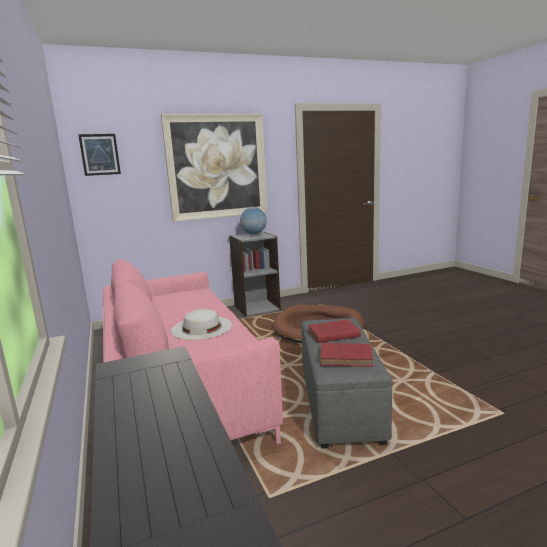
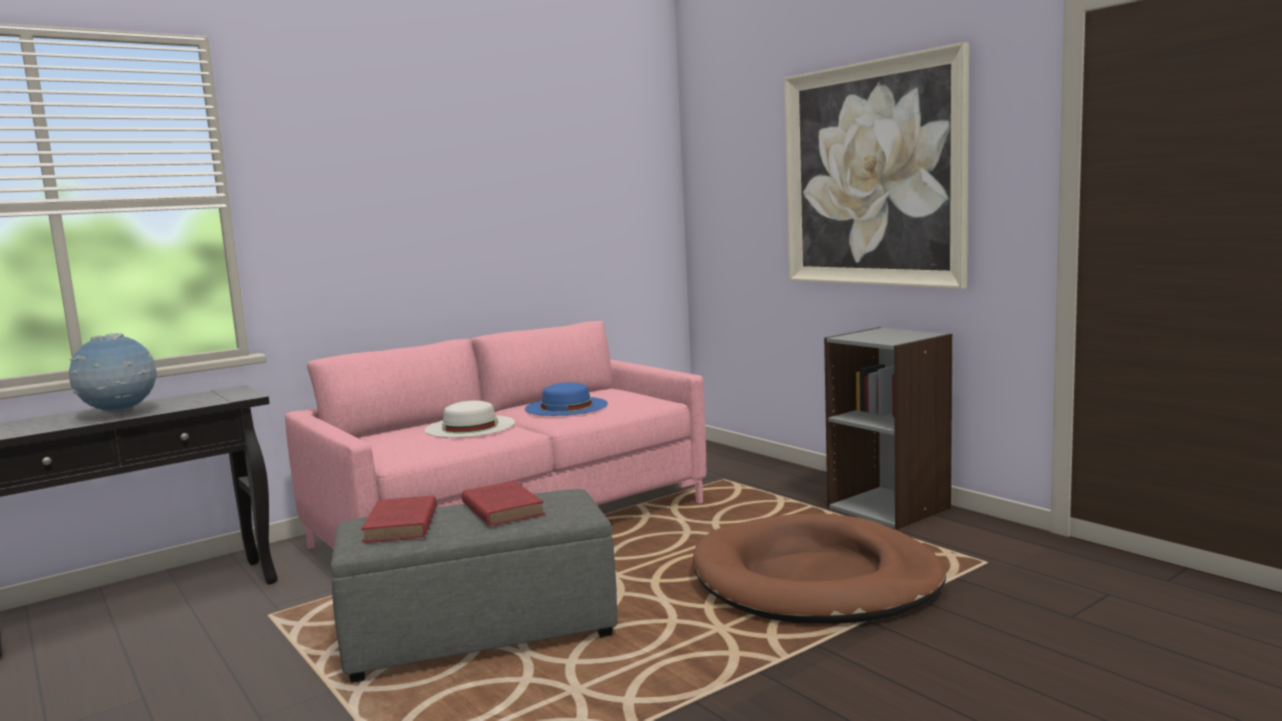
camera: 75 degrees right, 5 degrees down
(100, 154) = (715, 156): picture -> none
(186, 305) = (566, 406): none -> blue hat
(254, 235) = (889, 336): globe -> globe (120, 414)

